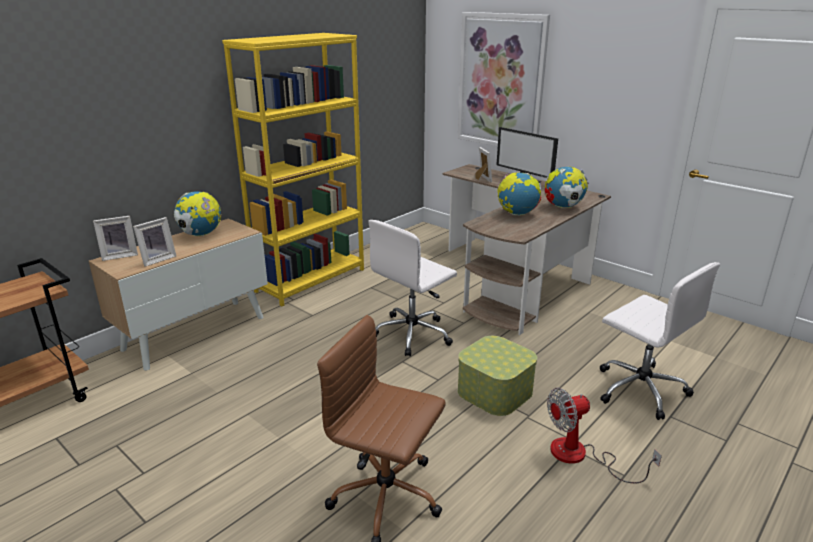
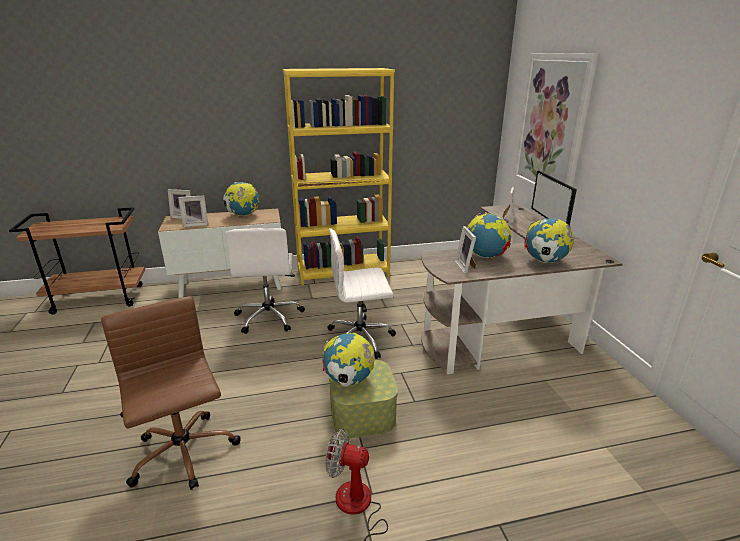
camera: 35 degrees right, 0 degrees up
(488, 360) = (348, 380): none -> globe
(517, 226) = (466, 267): none -> picture frame
(639, 388) = (501, 478): white office chair -> white office chair (269, 317)

